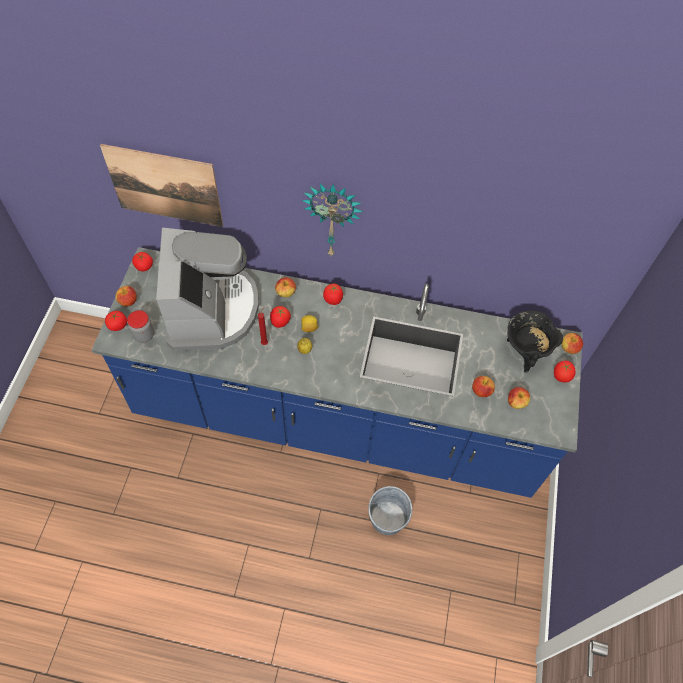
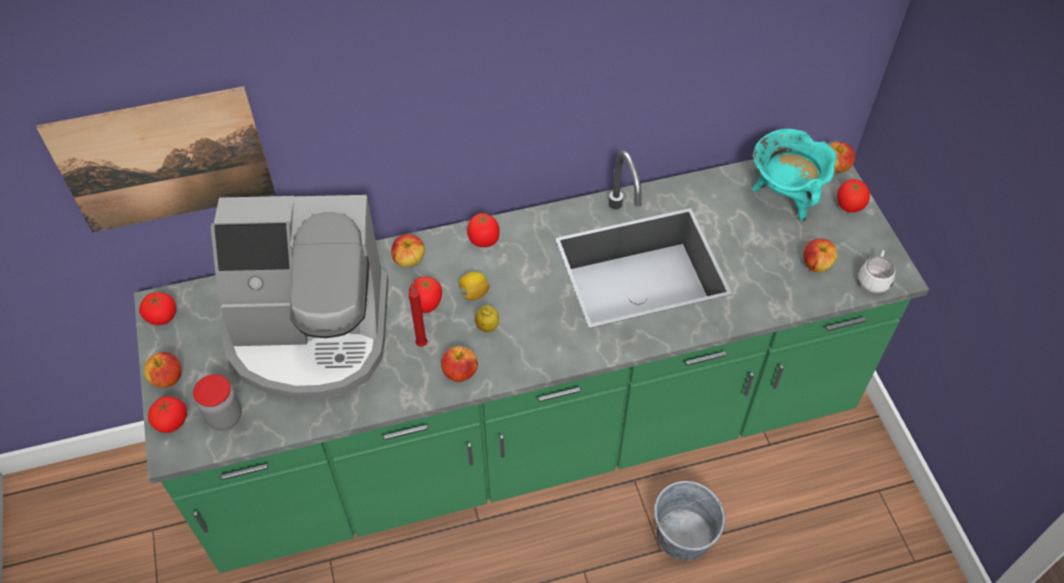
camera: 25 degrees left, 5 degrees down
(211, 310) = (310, 334): coffee machine -> coffee machine turned 120 degrees clockwise
(332, 218) = (454, 106): wall clock -> none
(337, 418) = (532, 433): blue counter -> green counter
(481, 391) = (763, 271): apple -> apple (460, 373)
(525, 352) = (785, 196): black cooking pot -> turquoise cooking pot
(545, 428) = (874, 279): none -> white mug

